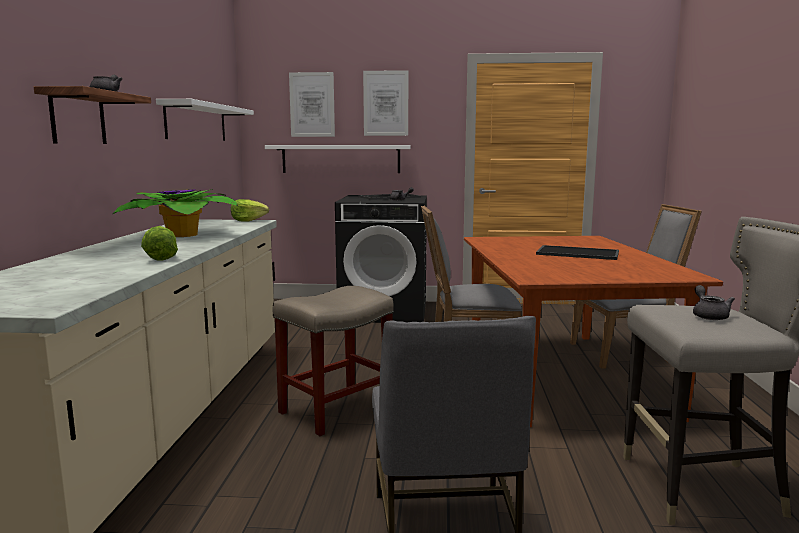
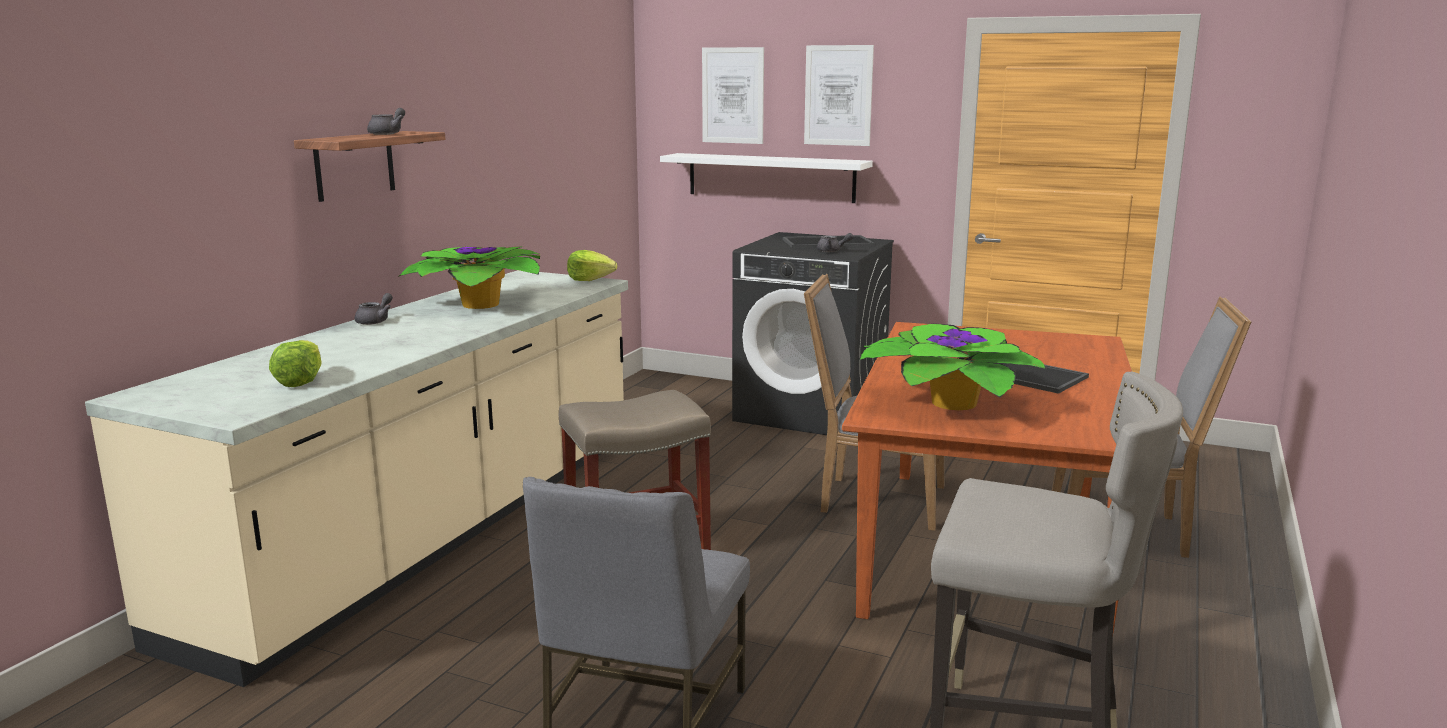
camera: 20 degrees right, 5 degrees up
(160, 258) = (412, 348): lettuce -> lettuce (301, 381)
(197, 122) = (550, 135): white shelf -> none
(565, 269) = (949, 403): none -> potted plant
(709, 315) = (1029, 512): grey teapot -> grey teapot (375, 321)

